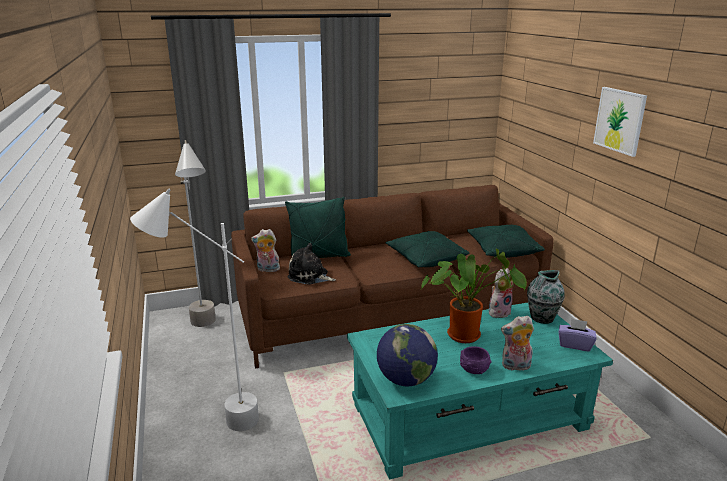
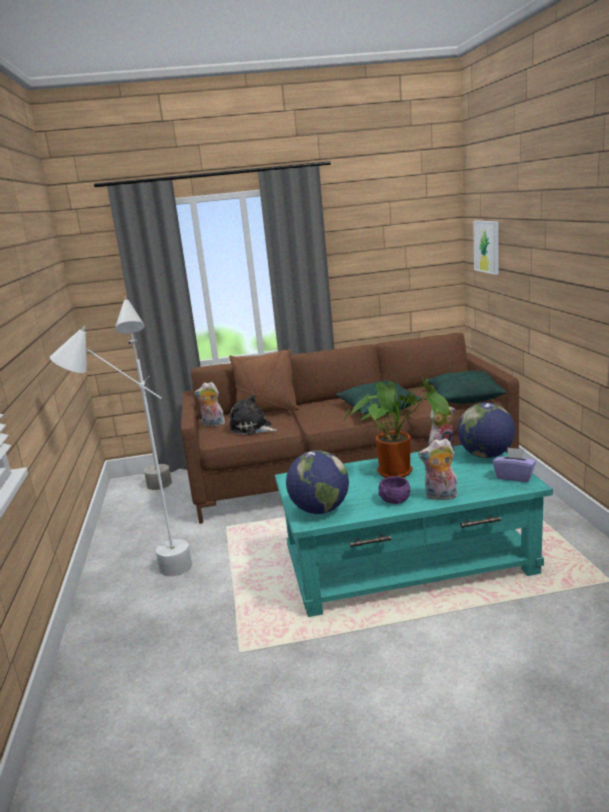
camera: 10 degrees right, 5 degrees down
(319, 257) = (267, 412): green pillow -> brown pillow
(541, 318) = (486, 455): vase -> globe
(620, 120) = (562, 238): picture -> picture (487, 246)

